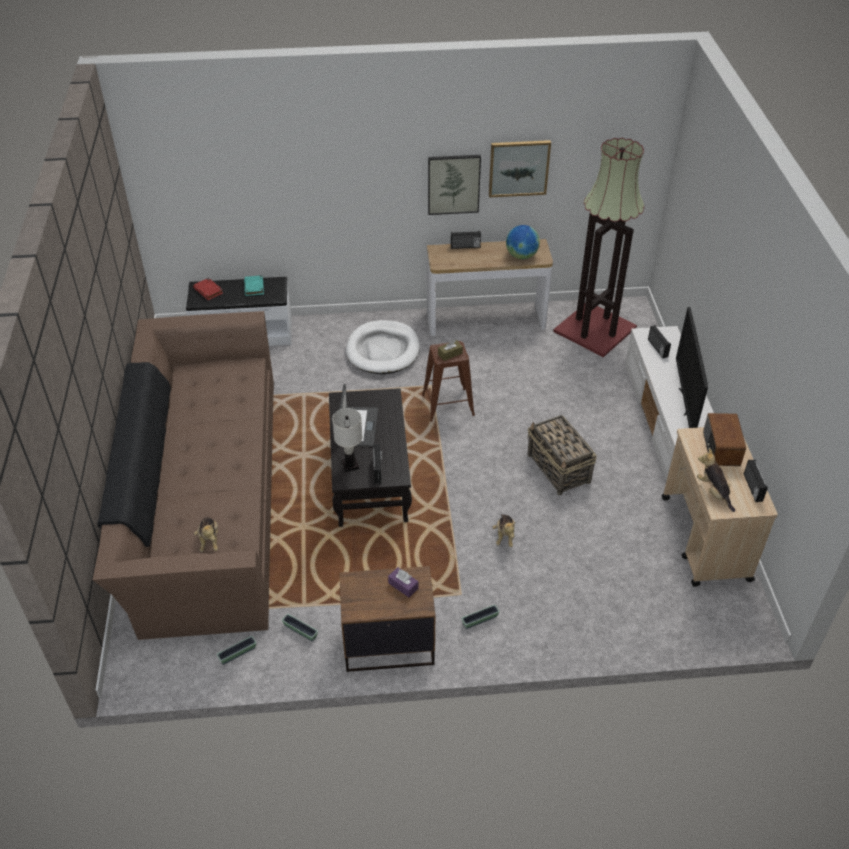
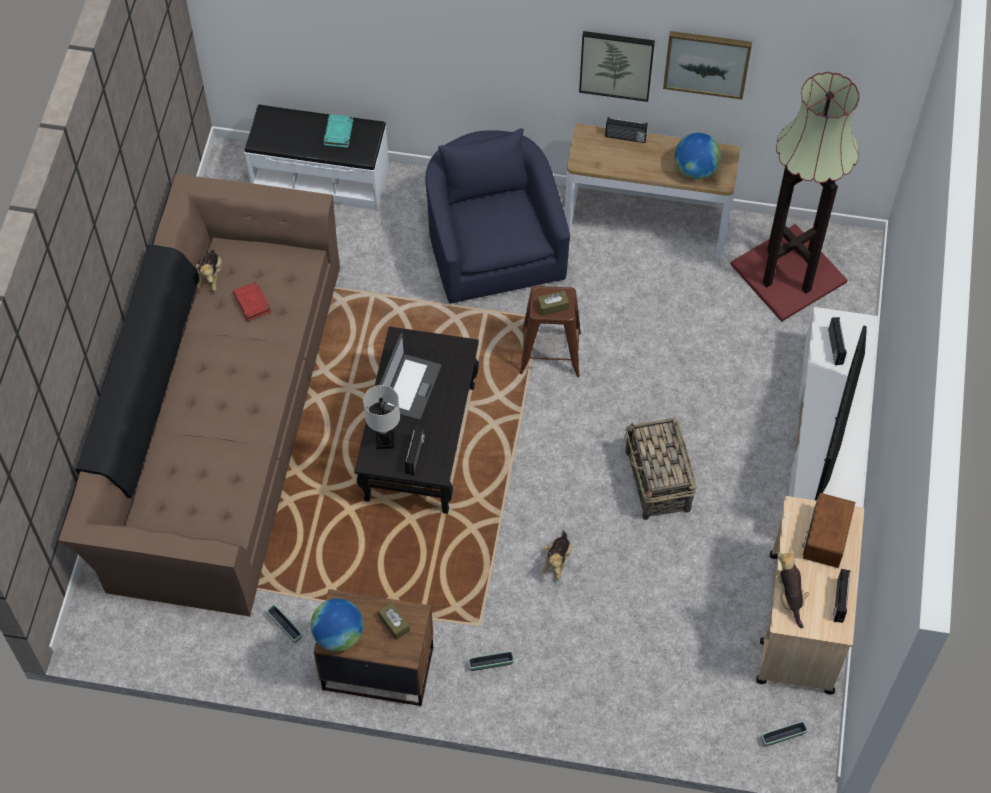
camera: 15 degrees right, 15 degrees up
(208, 291) = (279, 126): red book -> red book (252, 303)
(209, 540) = (199, 504): plush toy -> plush toy (211, 276)
(237, 653) = (209, 637): planter -> planter (783, 736)
(359, 605) = (339, 635): none -> globe
(383, 350) = (493, 246): white dog bed -> blue armchair
(403, 585) = (394, 623): purple tissue box -> brown tissue box

